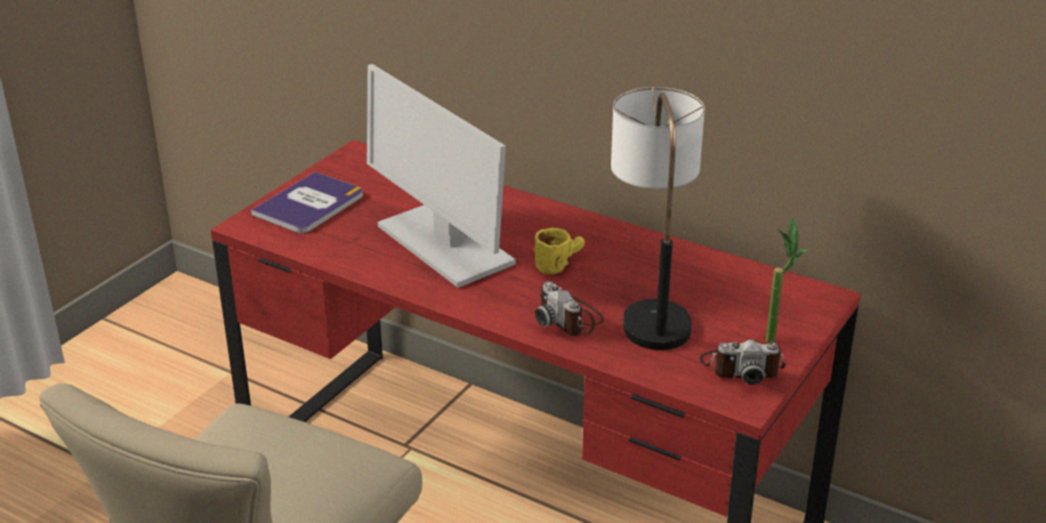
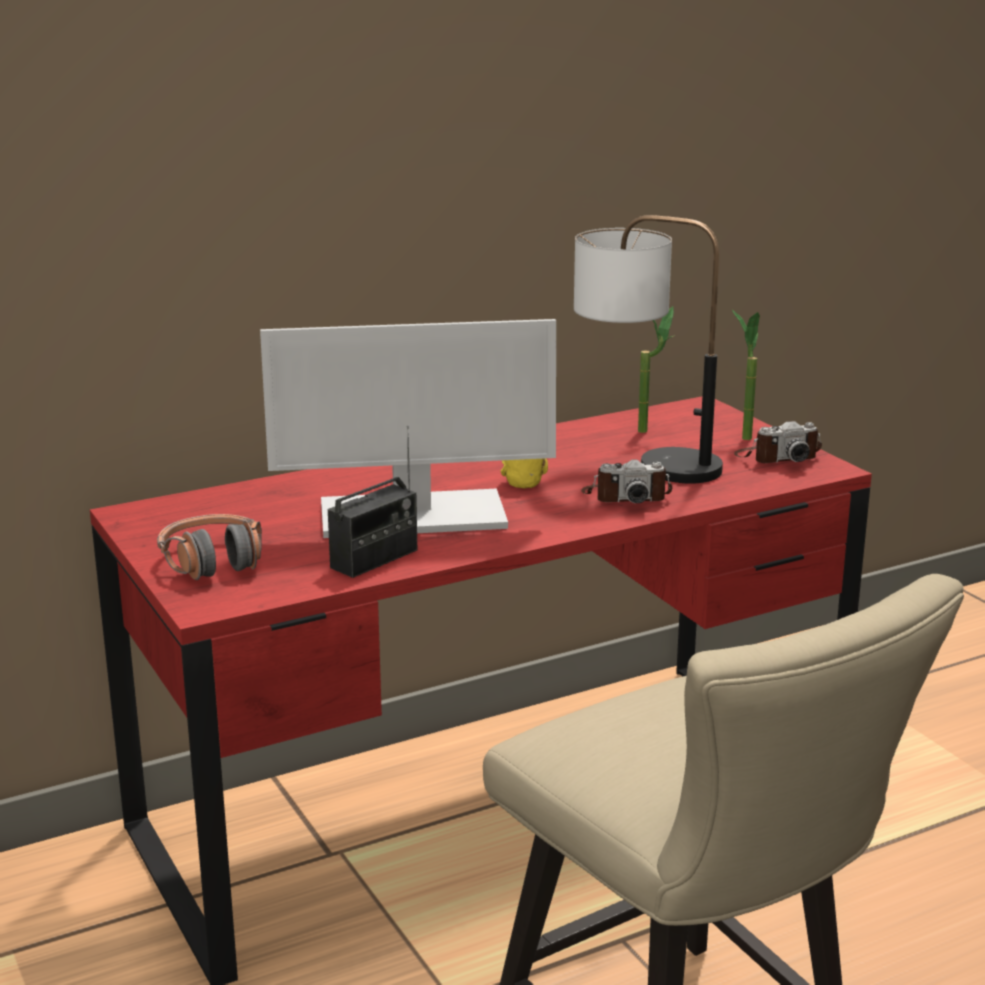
camera: 60 degrees left, 10 degrees down
(309, 205) = (213, 561): book -> headphones
(360, 255) = (374, 559): none -> radio
(733, 289) = (651, 430): none -> potted plant
(741, 367) = (777, 457): camera -> camera turned 45 degrees clockwise

